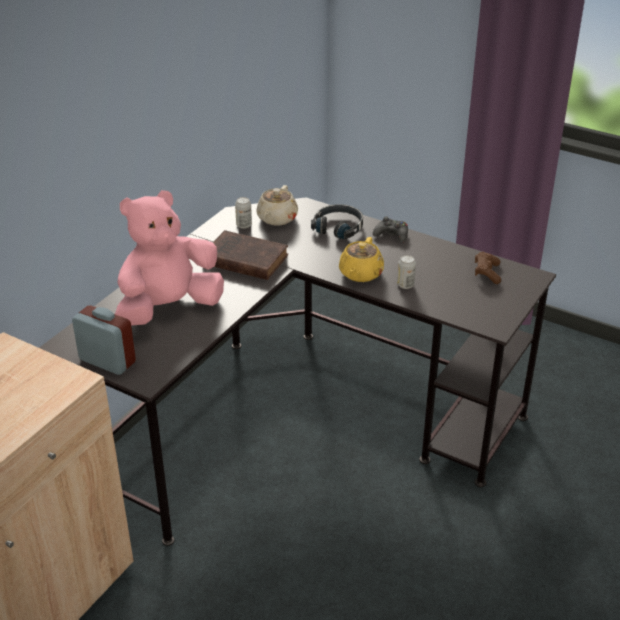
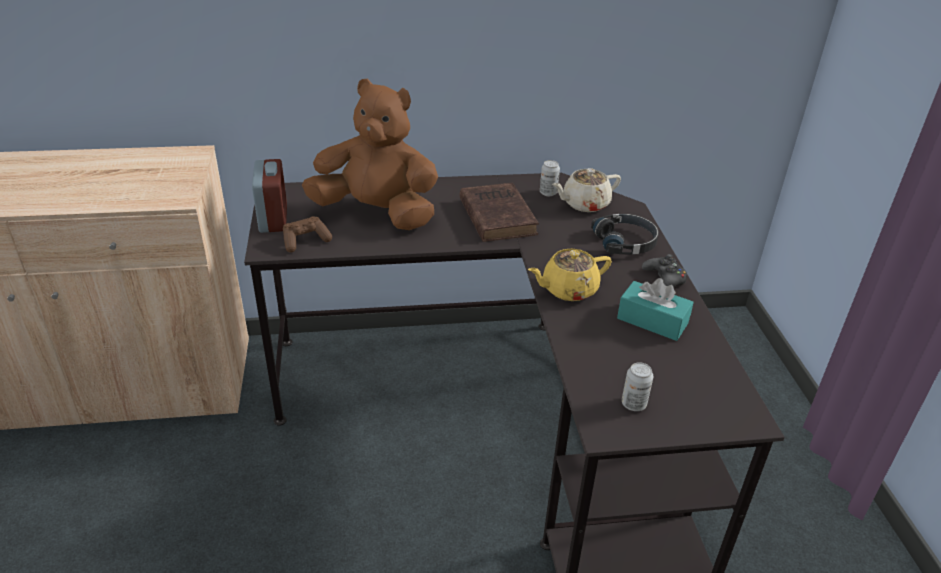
camera: 50 degrees right, 0 degrees up
(169, 308) = (377, 213): pink plush toy -> brown plush toy
(405, 285) = (590, 327): can -> can (633, 404)
(425, 261) = (652, 321): none -> turquoise tissue box
(487, 273) = (697, 377): brown game controller -> brown game controller (305, 241)

